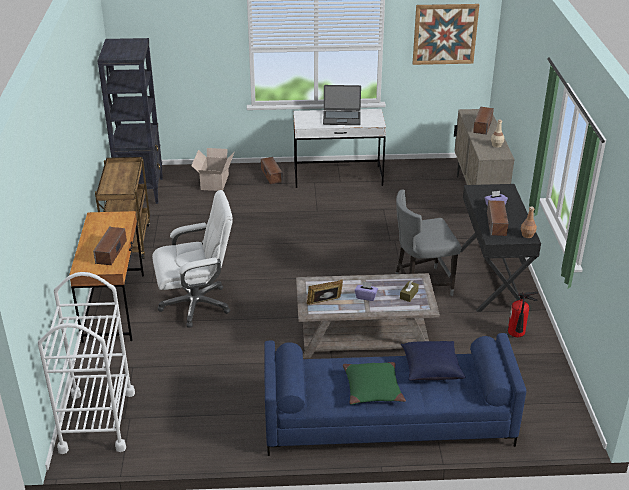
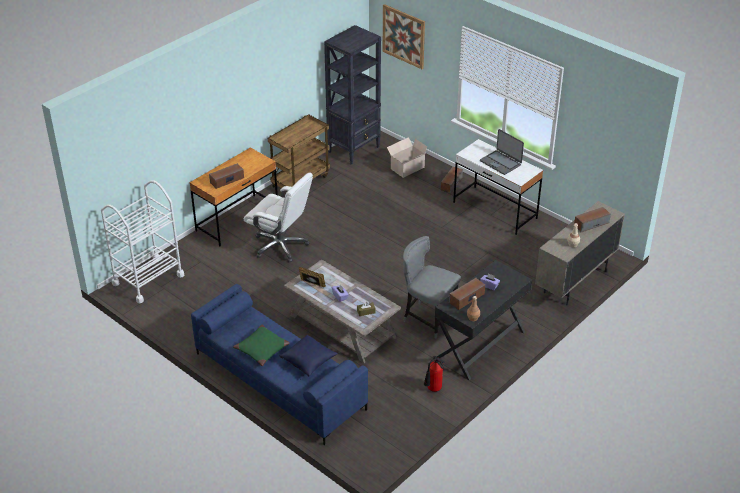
camera: 45 degrees right, 5 degrees up
(445, 34) = (607, 129): picture -> picture (403, 36)

